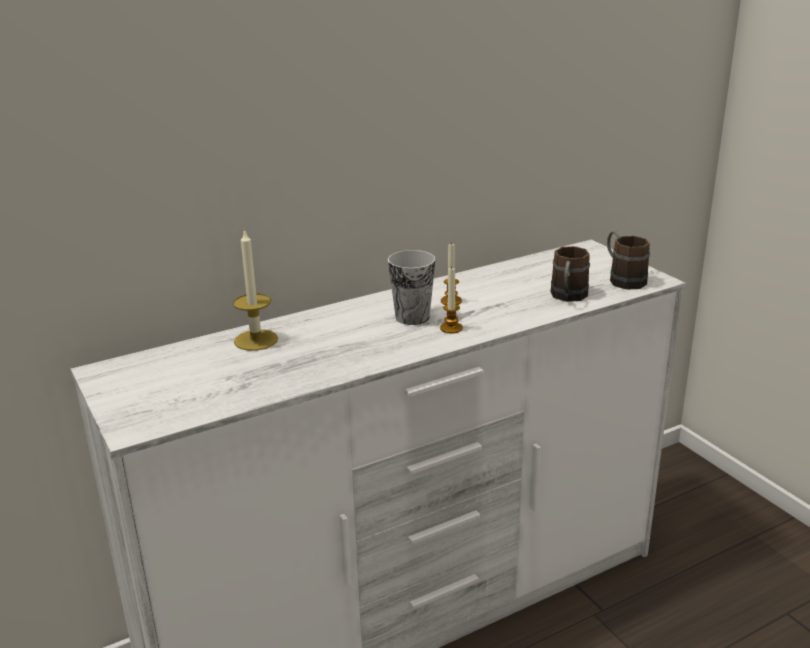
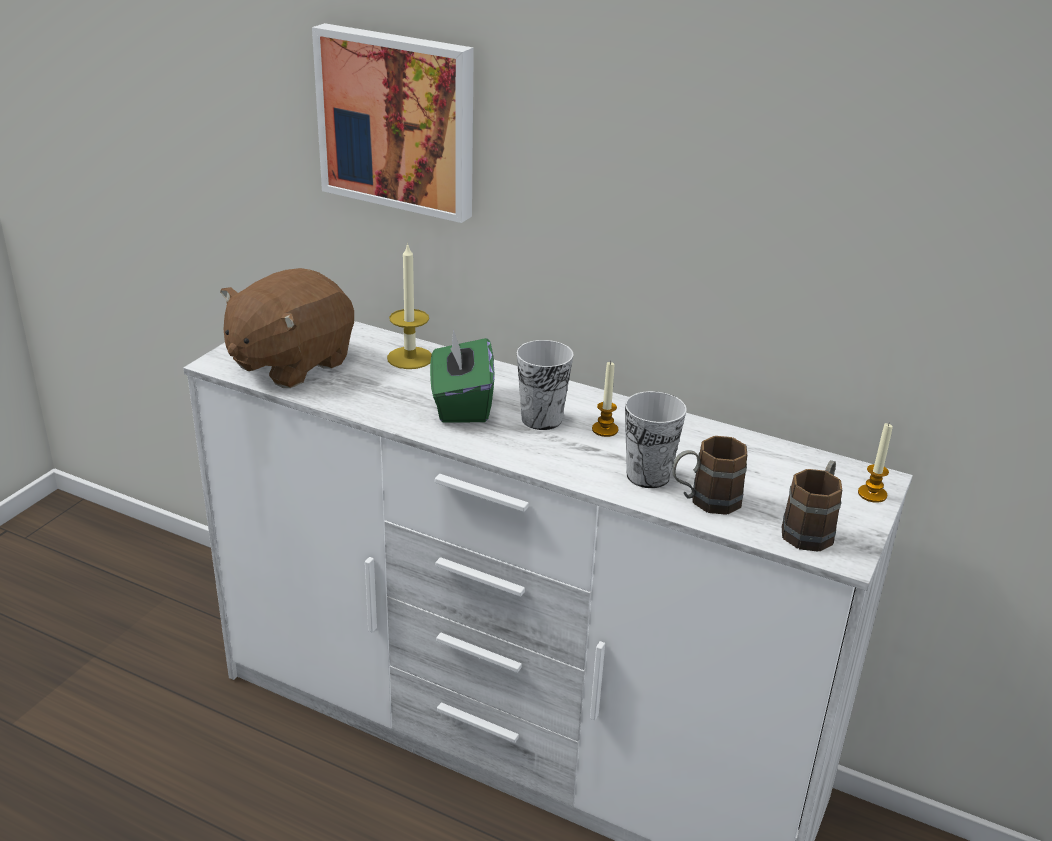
camera: 55 degrees right, 5 degrees up
(171, 127) = (399, 120): none -> picture
(187, 394) = (290, 363): none -> brown plush toy
(355, 339) = (461, 404): none -> green tissue box
(451, 328) = (541, 448): candle -> candle (872, 494)
(522, 305) = (648, 476): none -> cup

